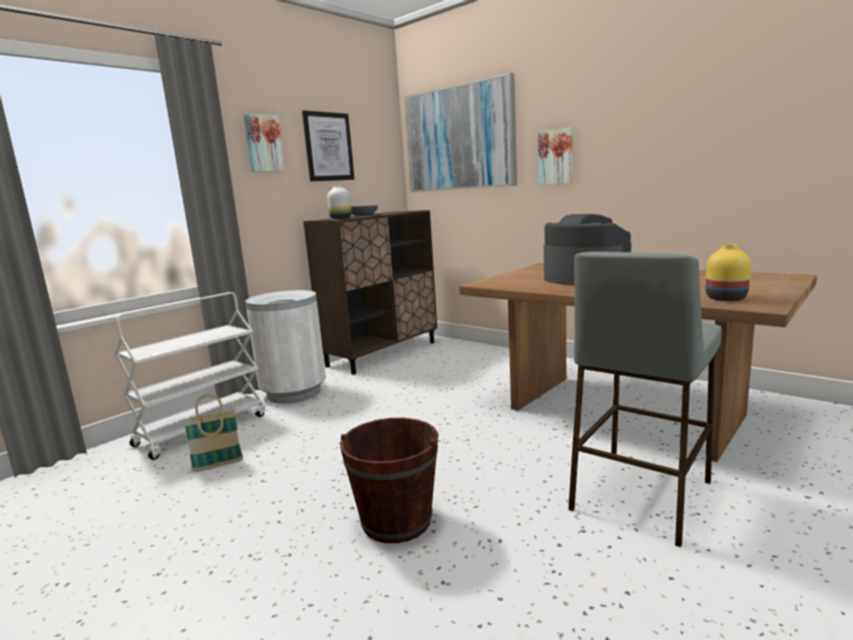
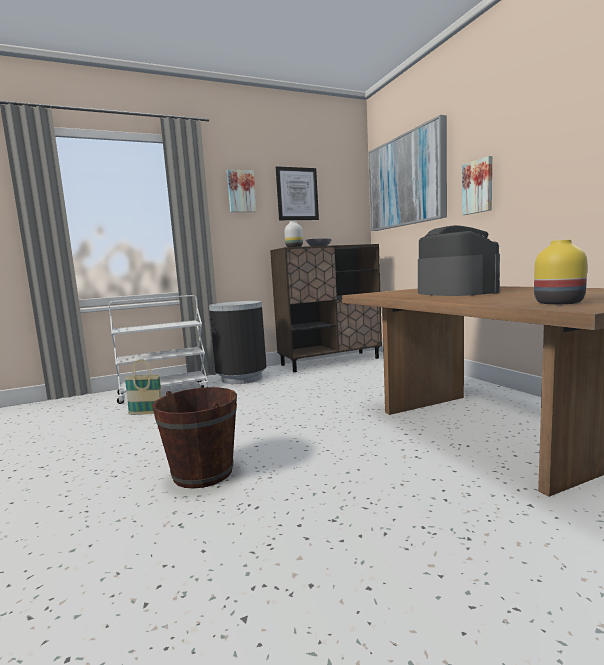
camera: 25 degrees right, 5 degrees down
(294, 393) = (242, 378): white trash can -> black trash can
(641, 496) = (424, 506): grey stool -> none

